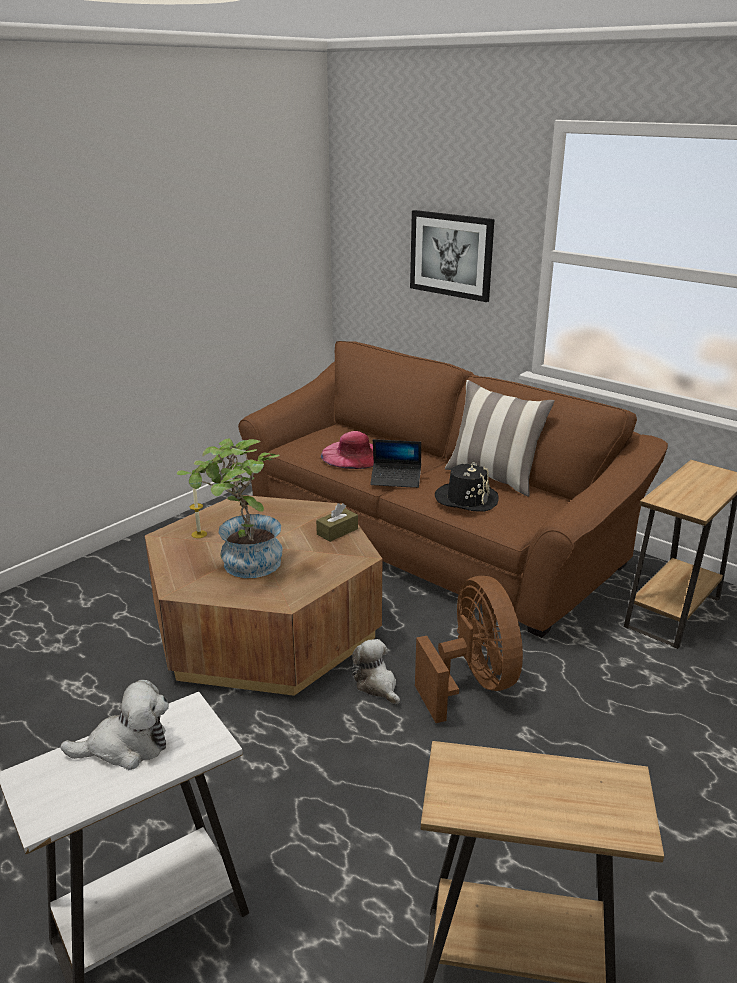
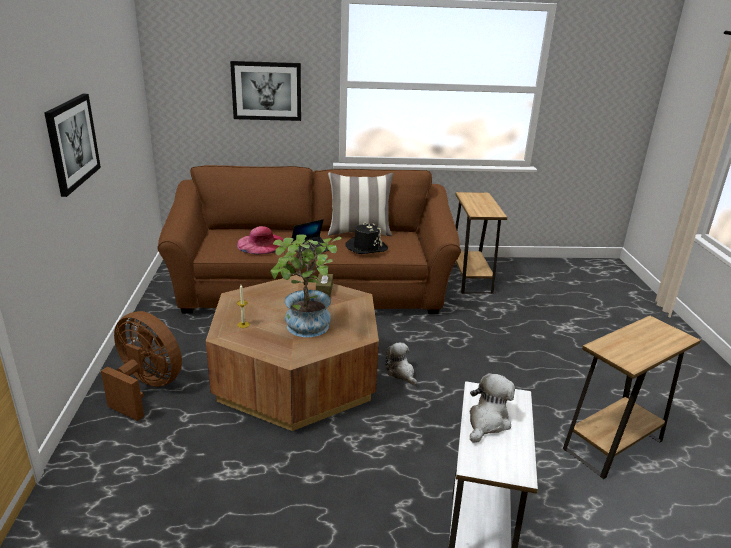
camera: 45 degrees left, 0 degrees up
(122, 284) = (72, 142): none -> picture
(377, 685) = (401, 373): plush toy -> plush toy turned 45 degrees clockwise
(472, 683) = (440, 349): brown fan -> brown fan (146, 388)

